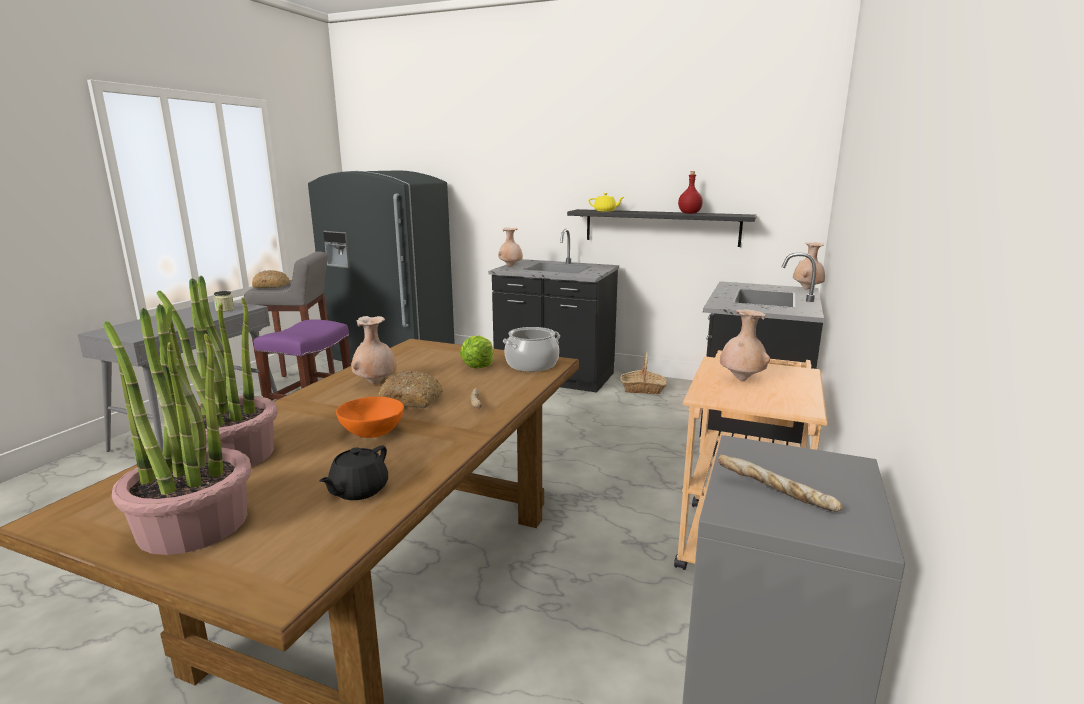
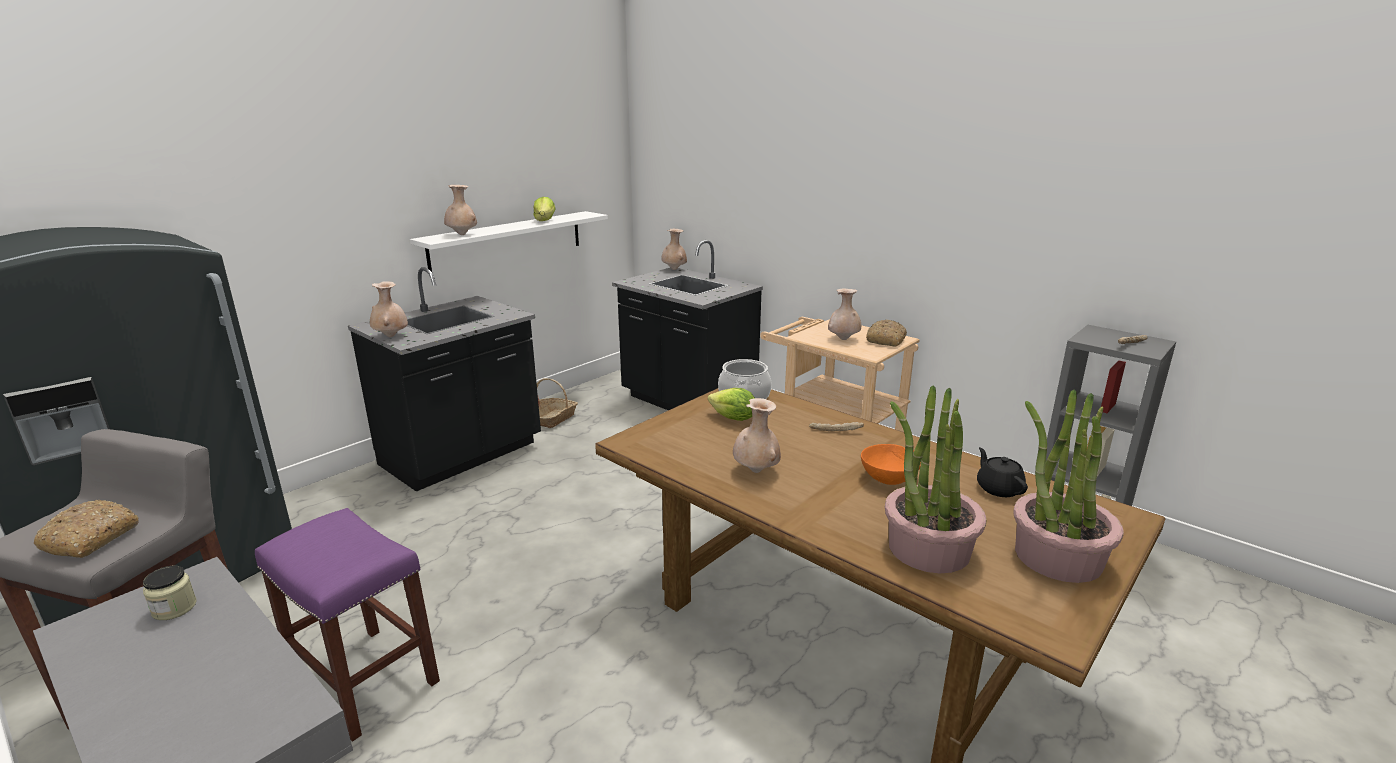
camera: 70 degrees left, 5 degrees up
(358, 491) = (998, 488): black teapot -> black teapot turned 150 degrees counterclockwise
(412, 400) = (814, 456): bread -> bread (885, 340)
(605, 211) = (462, 234): yellow teapot -> beige vase
(661, 227) = (508, 241): black shelf -> white shelf
(690, 213) = (545, 221): red bottle -> lettuce

